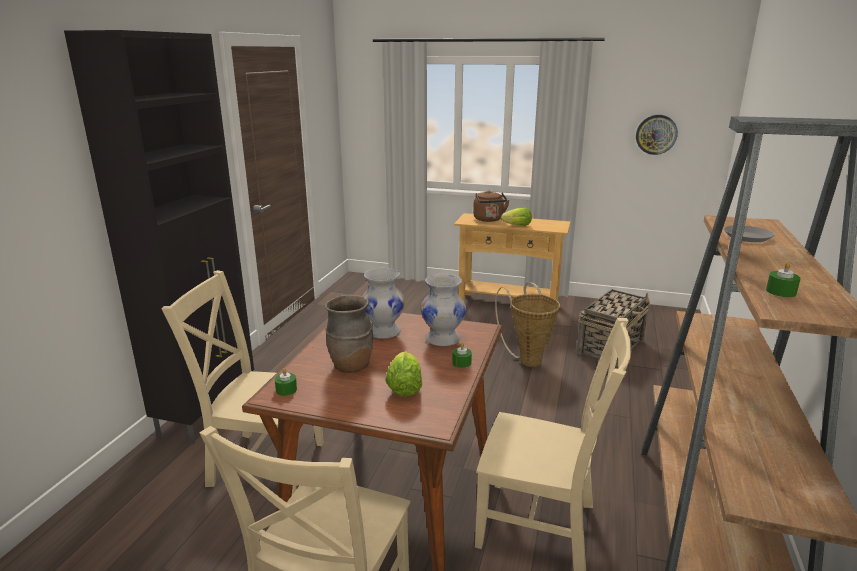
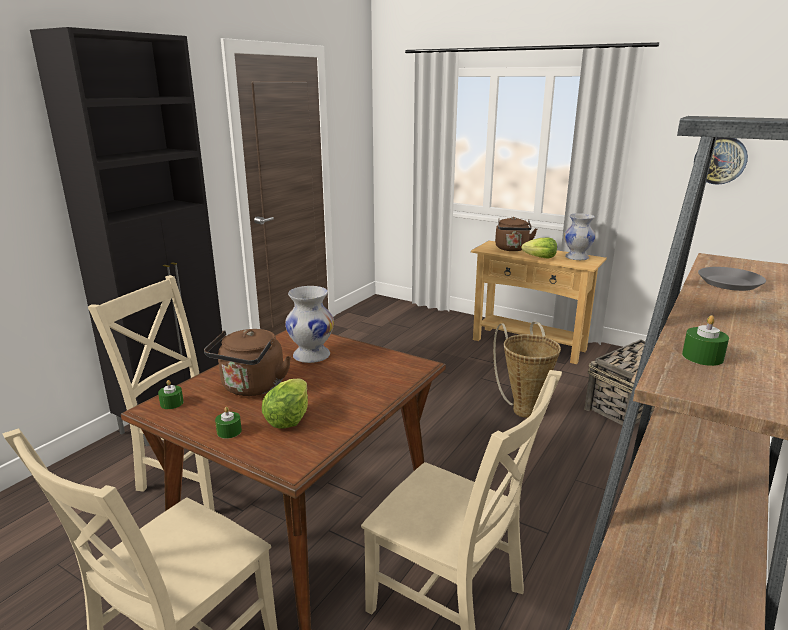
camera: 15 degrees right, 0 degrees up
(351, 366) = (251, 388): brown vase -> brown kettle
(443, 339) = (368, 371): white vase -> white vase (577, 258)
(461, 363) = (369, 400): green candle -> green candle (229, 431)

